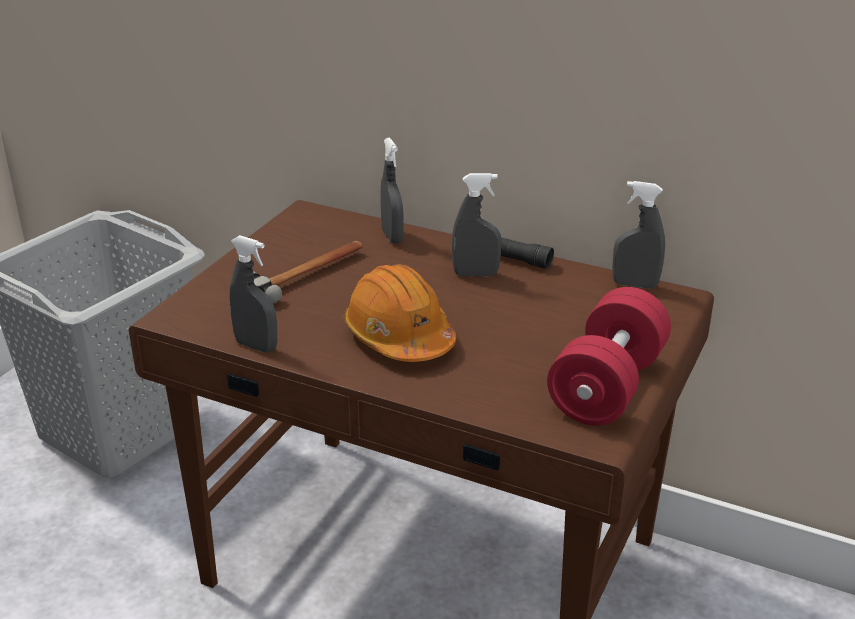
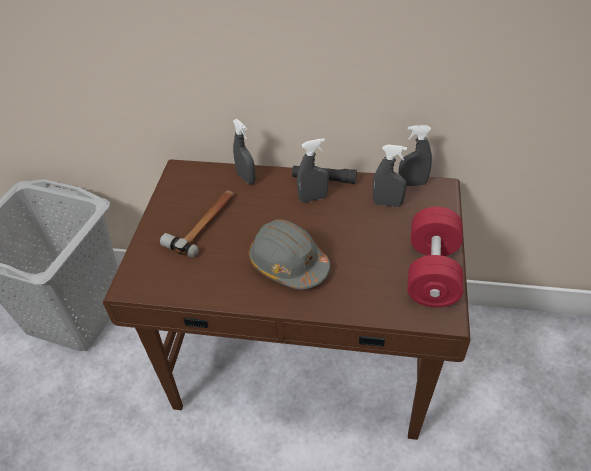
camera: 15 degrees left, 15 degrees up
(256, 346) = (199, 296): grey spray bottle -> grey spray bottle (387, 203)
(399, 336) = (288, 264): orange hard hat -> grey hard hat

